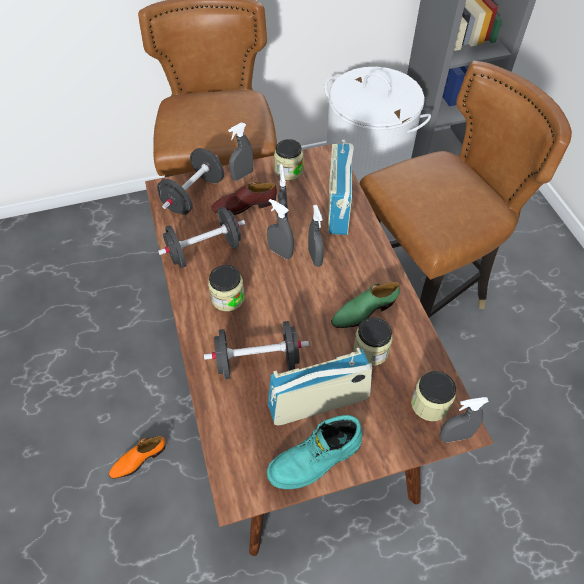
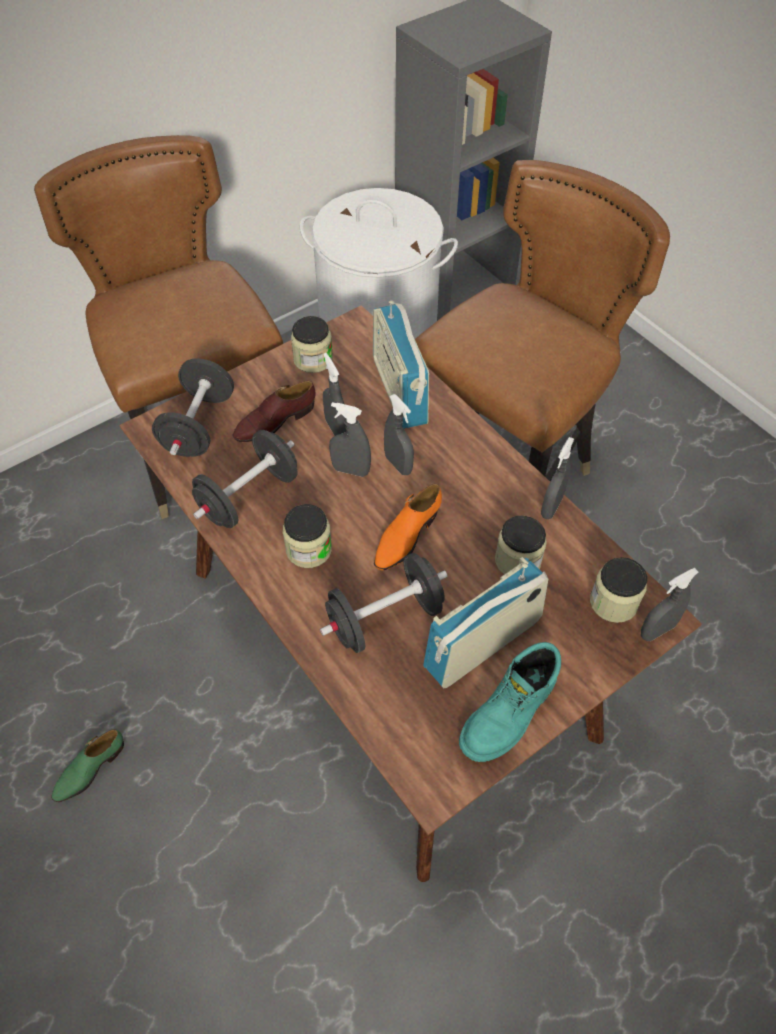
camera: 20 degrees left, 0 degrees up
(138, 459) = (219, 816): orange shoe -> orange shoe (406, 536)
(242, 175) = (253, 381): grey spray bottle -> grey spray bottle (551, 507)
(363, 311) = (488, 514): green shoe -> green shoe (89, 769)

